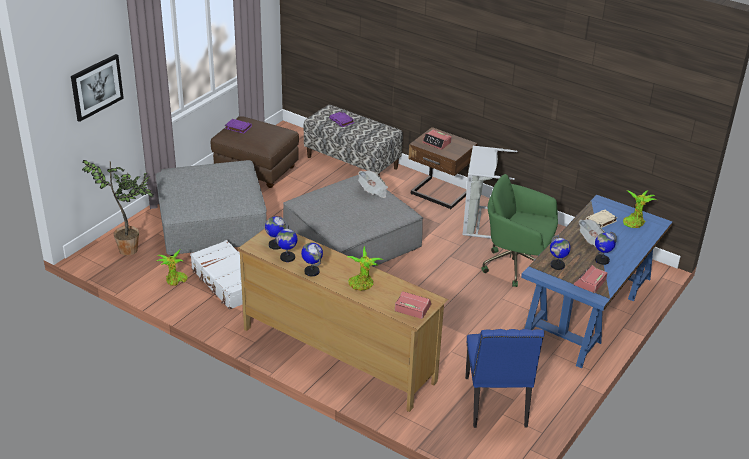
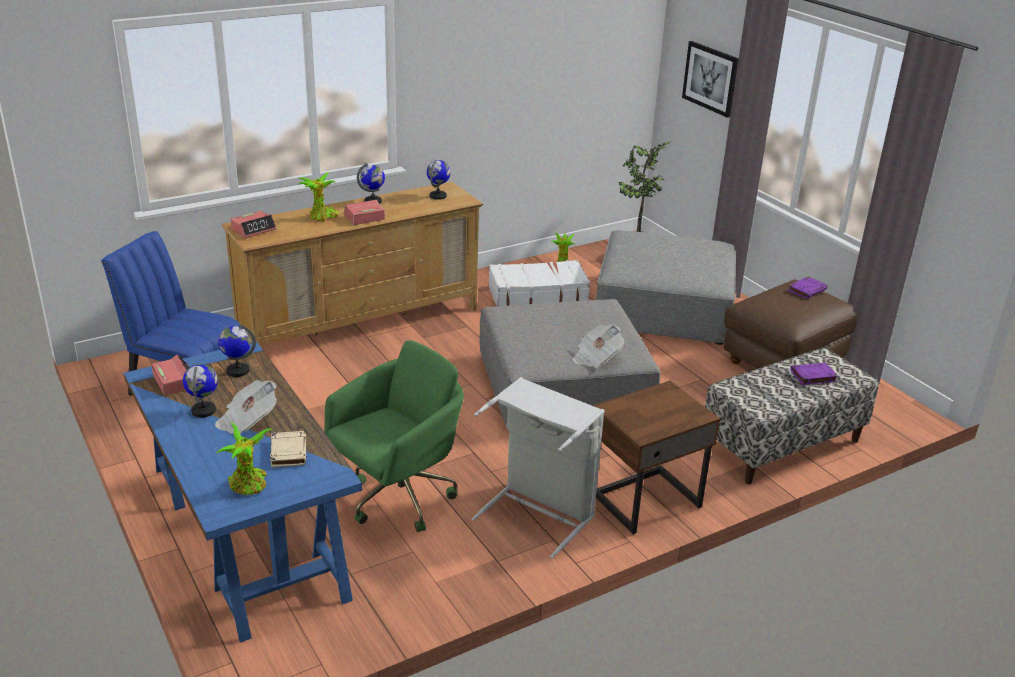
camera: 115 degrees right, 5 degrees down
(287, 257) = (410, 196): globe -> none
(437, 143) = (660, 405): alarm clock -> alarm clock (364, 217)

